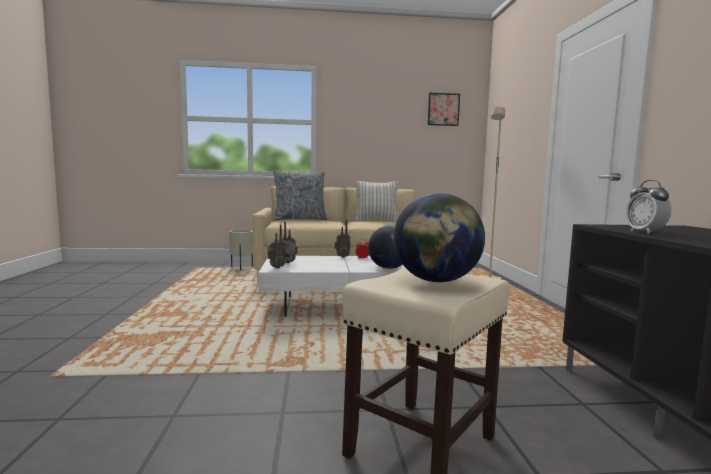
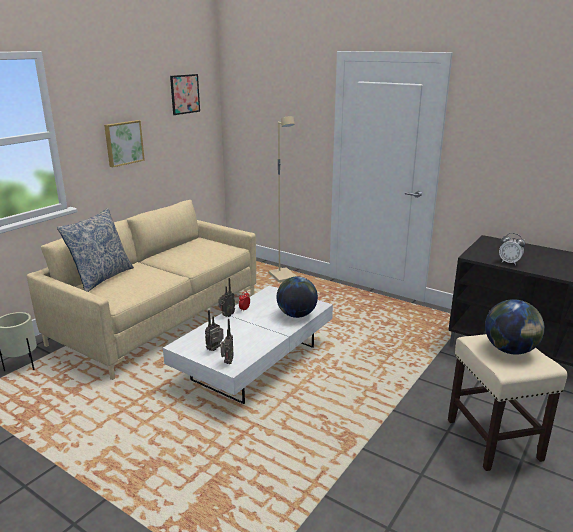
camera: 50 degrees left, 15 degrees up
(373, 139) = (123, 143): none -> picture
(376, 220) = (177, 249): pillow -> none

